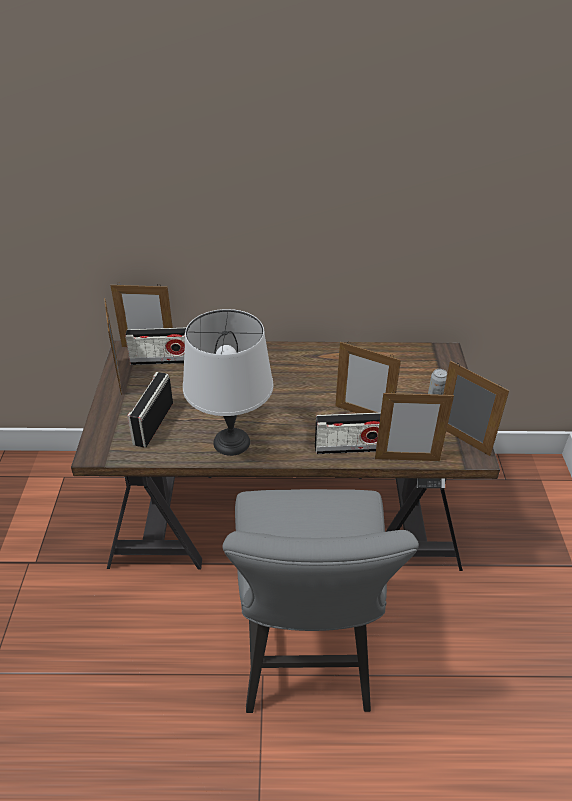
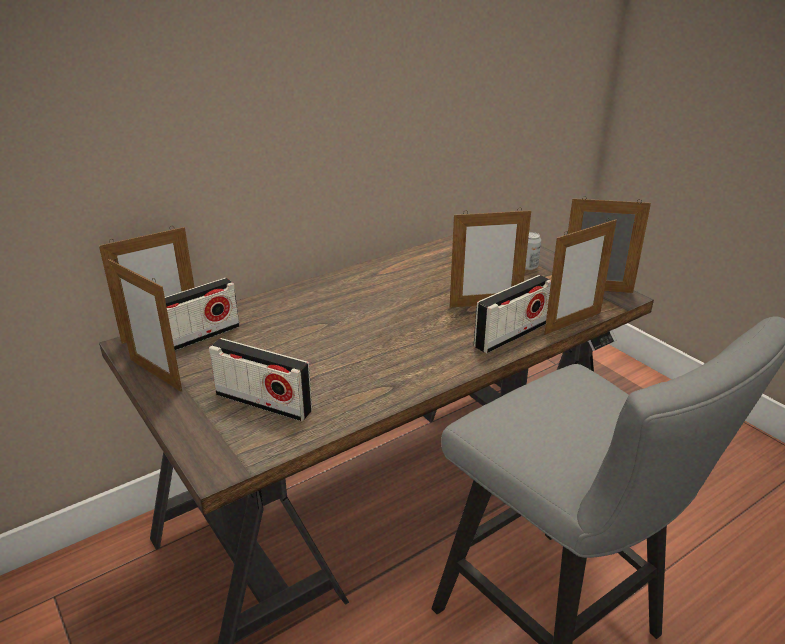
camera: 35 degrees left, 10 degrees down
(153, 423) = (263, 403): radio -> radio turned 45 degrees counterclockwise
(231, 441) = (383, 380): white table lamp -> none

